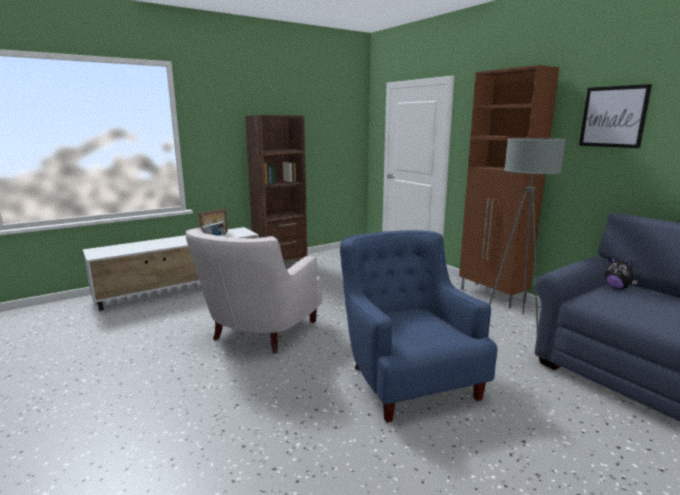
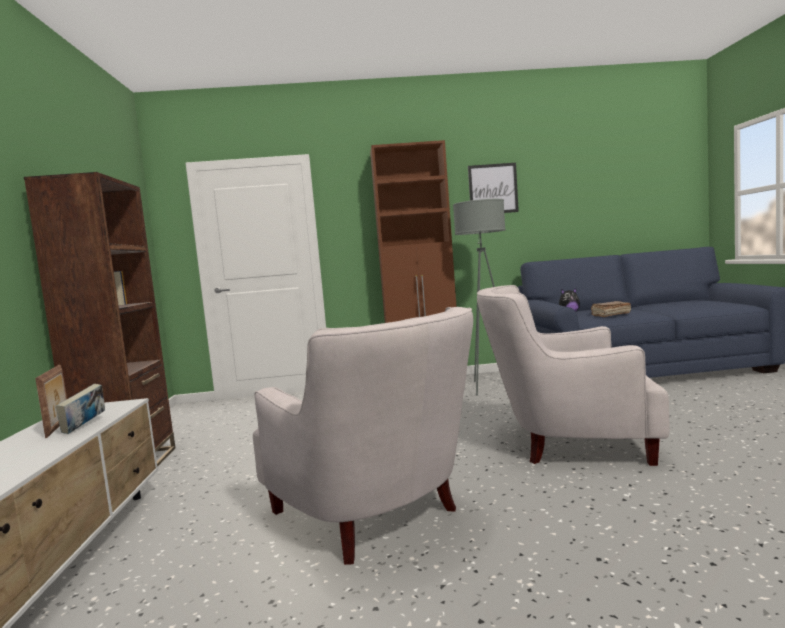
camera: 60 degrees left, 10 degrees down
(407, 377) = (568, 442): blue armchair -> white armchair
(627, 307) = (610, 315): none -> brown book

